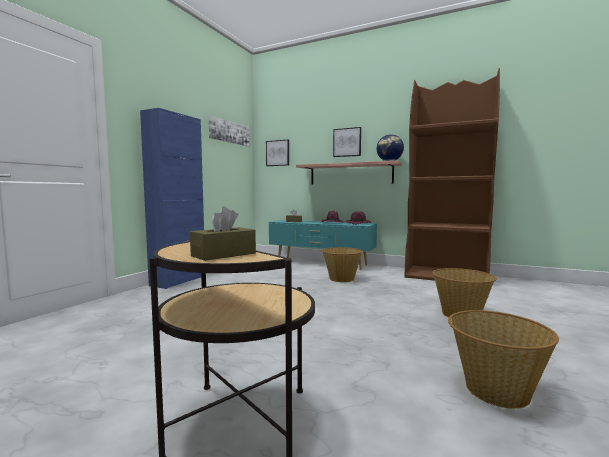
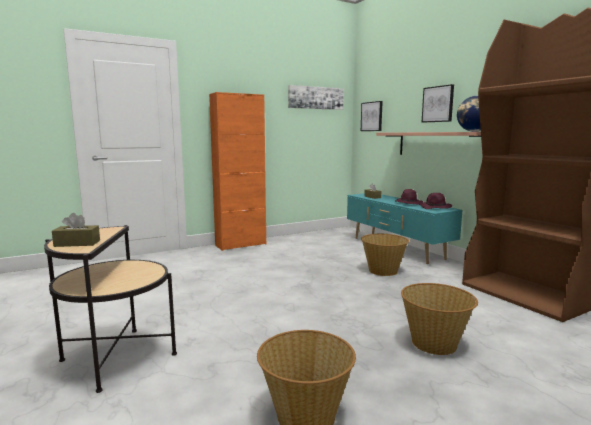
camera: 35 degrees right, 5 degrees up
(178, 281) = (241, 245): blue cabinet -> orange cabinet

